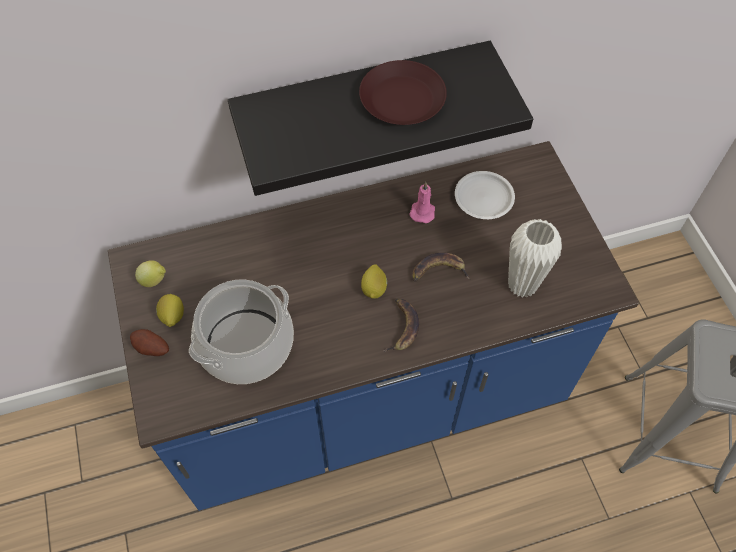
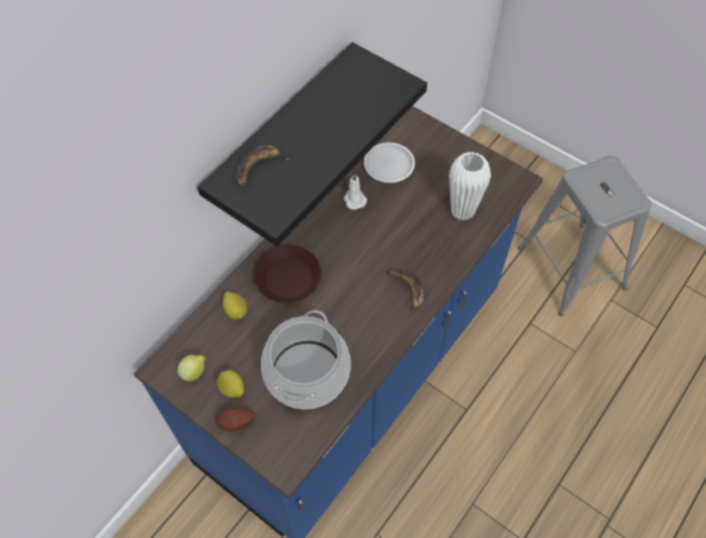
camera: 35 degrees left, 0 degrees up
(374, 289) = (365, 275): lemon -> lemon (236, 311)
(401, 99) = (327, 117): brown plate -> brown plate (287, 278)
(422, 211) = (354, 199): pink candle -> white candle
(438, 271) = (399, 235): banana -> banana (258, 168)

